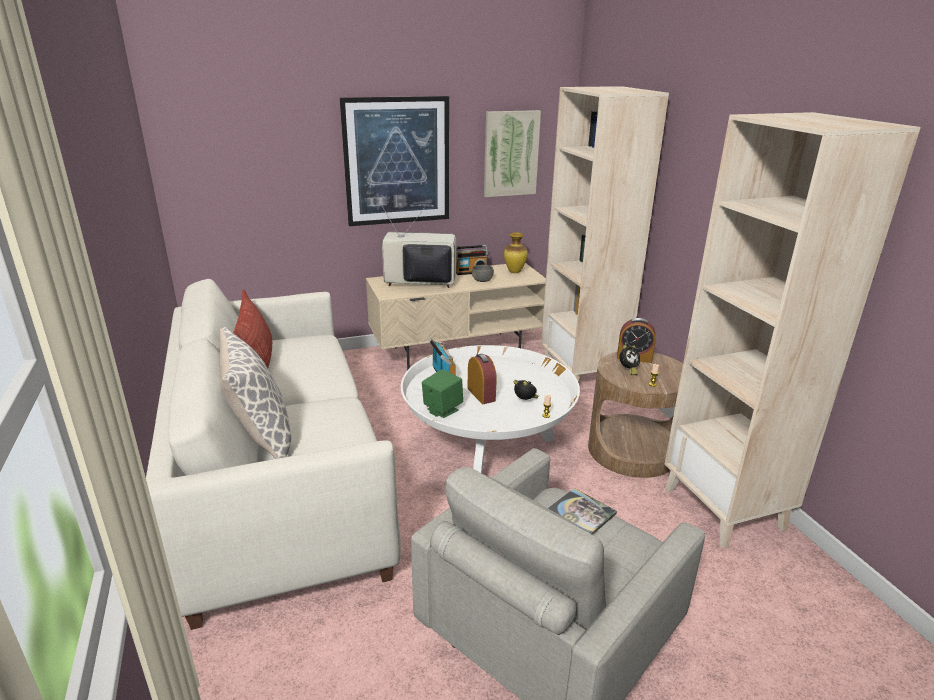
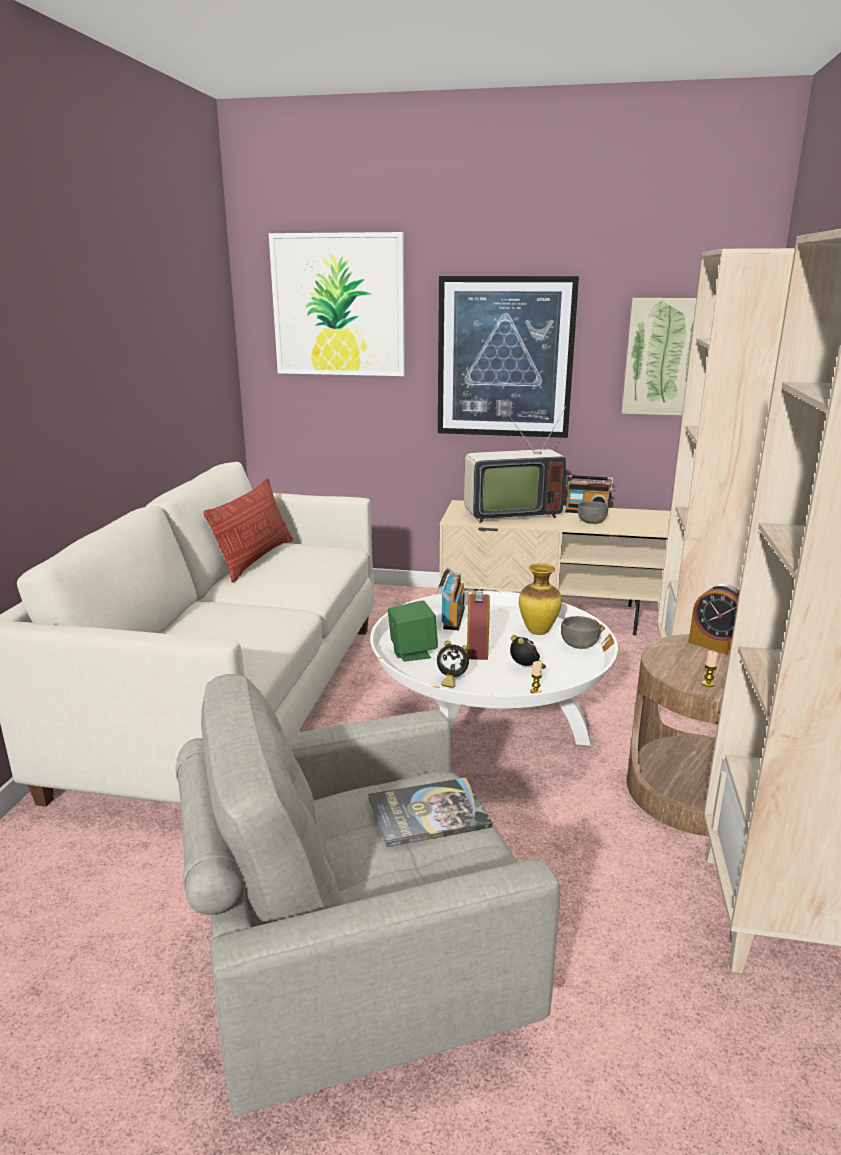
camera: 30 degrees right, 5 degrees down
(251, 125) = (339, 305): none -> picture
(261, 438) = (174, 624): pillow -> none
(421, 283) = (509, 514): television -> television turned 135 degrees clockwise
(514, 272) = (647, 519): vase -> vase (538, 632)
(540, 374) = (578, 644): none -> grey bowl
(628, 370) = (688, 659): alarm clock -> alarm clock (451, 680)

